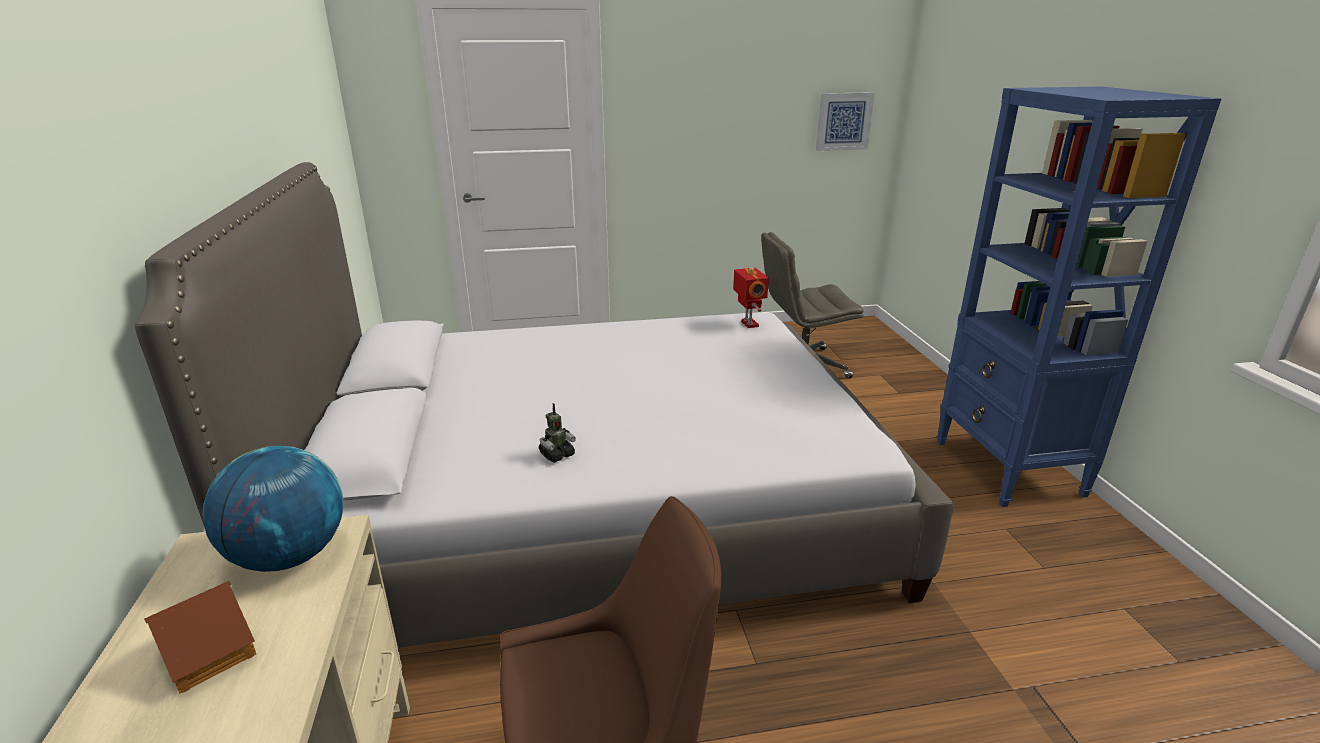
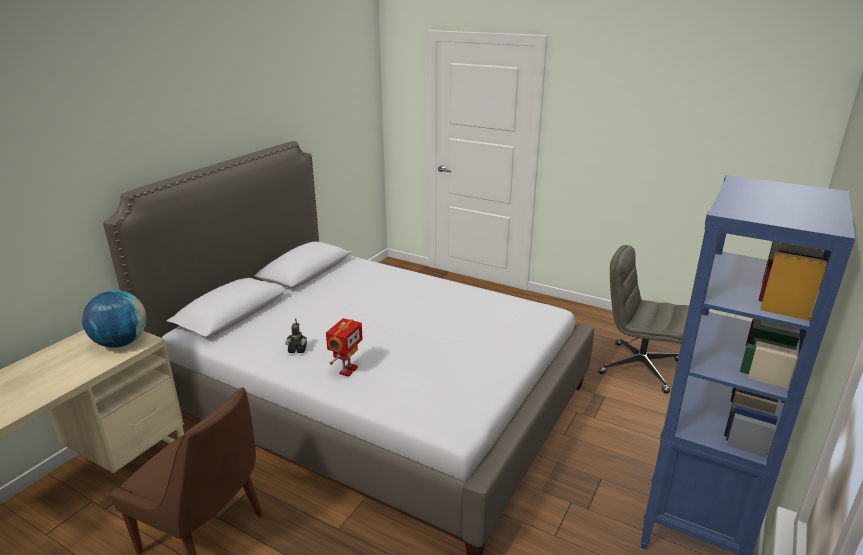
camera: 40 degrees right, 0 degrees up
(210, 651) = (58, 366): toy house -> none
(748, 324) = (533, 314): toy robot -> toy robot (347, 370)
(843, 121) = (760, 160): picture -> none

